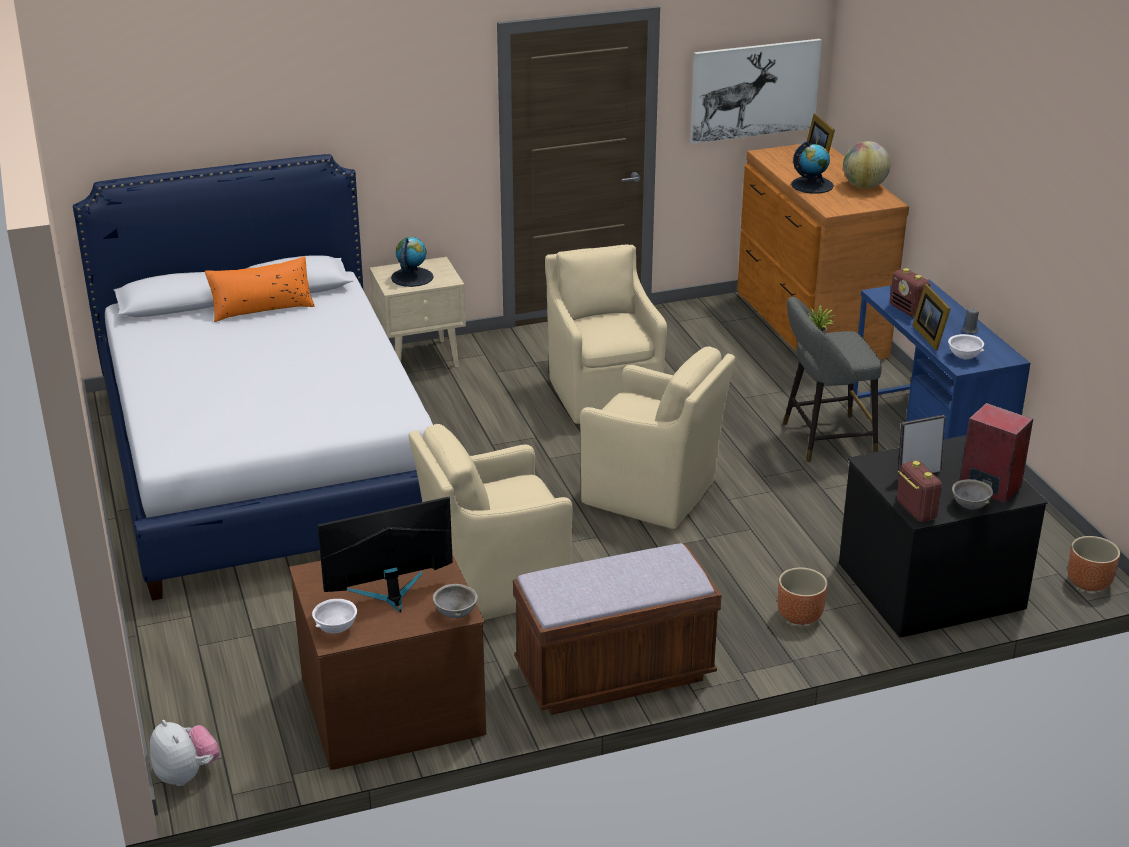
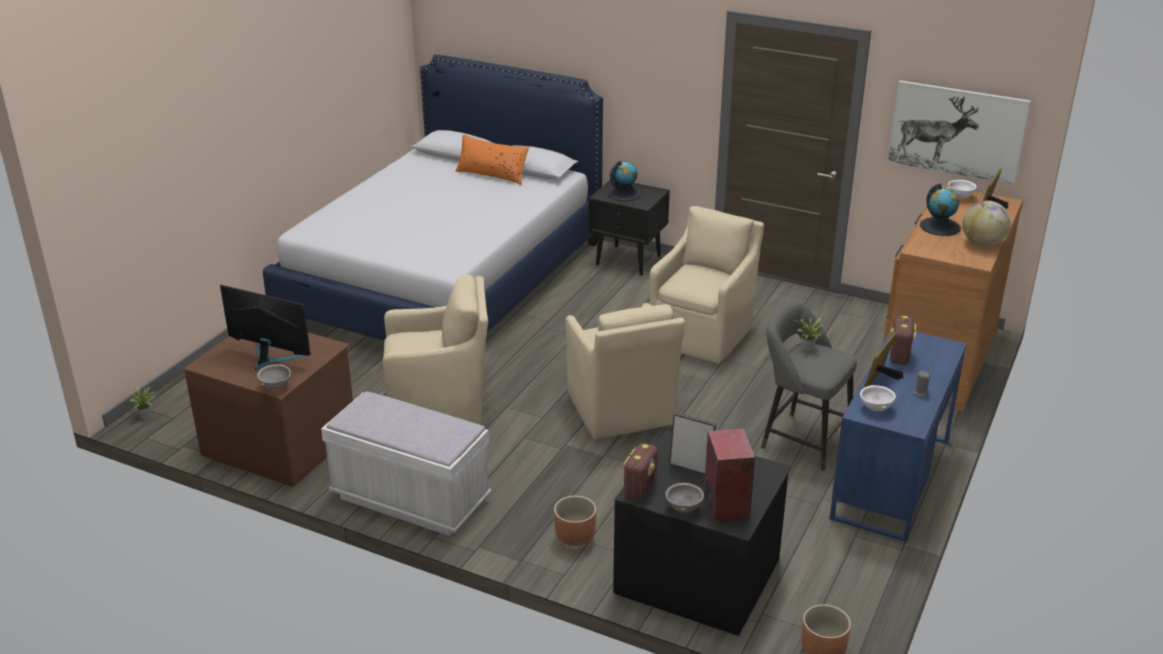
camera: 45 degrees right, 0 degrees up
(186, 774) = (146, 416): plush toy -> potted plant
(335, 629) = (214, 360): white bowl -> white bowl (959, 197)
(421, 358) = (629, 260): beige nightstand -> black nightstand
(493, 582) = (440, 409): beige armchair -> beige armchair turned 150 degrees clockwise
(614, 674) = (410, 499): brown bench -> white bench

